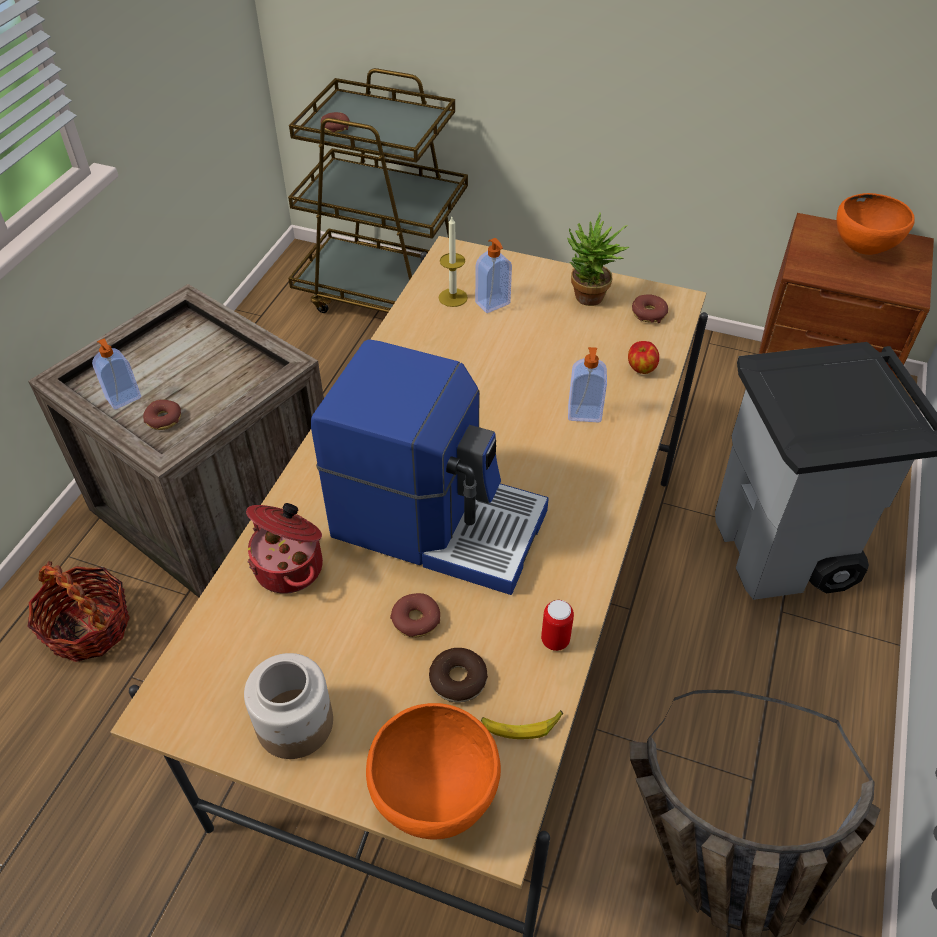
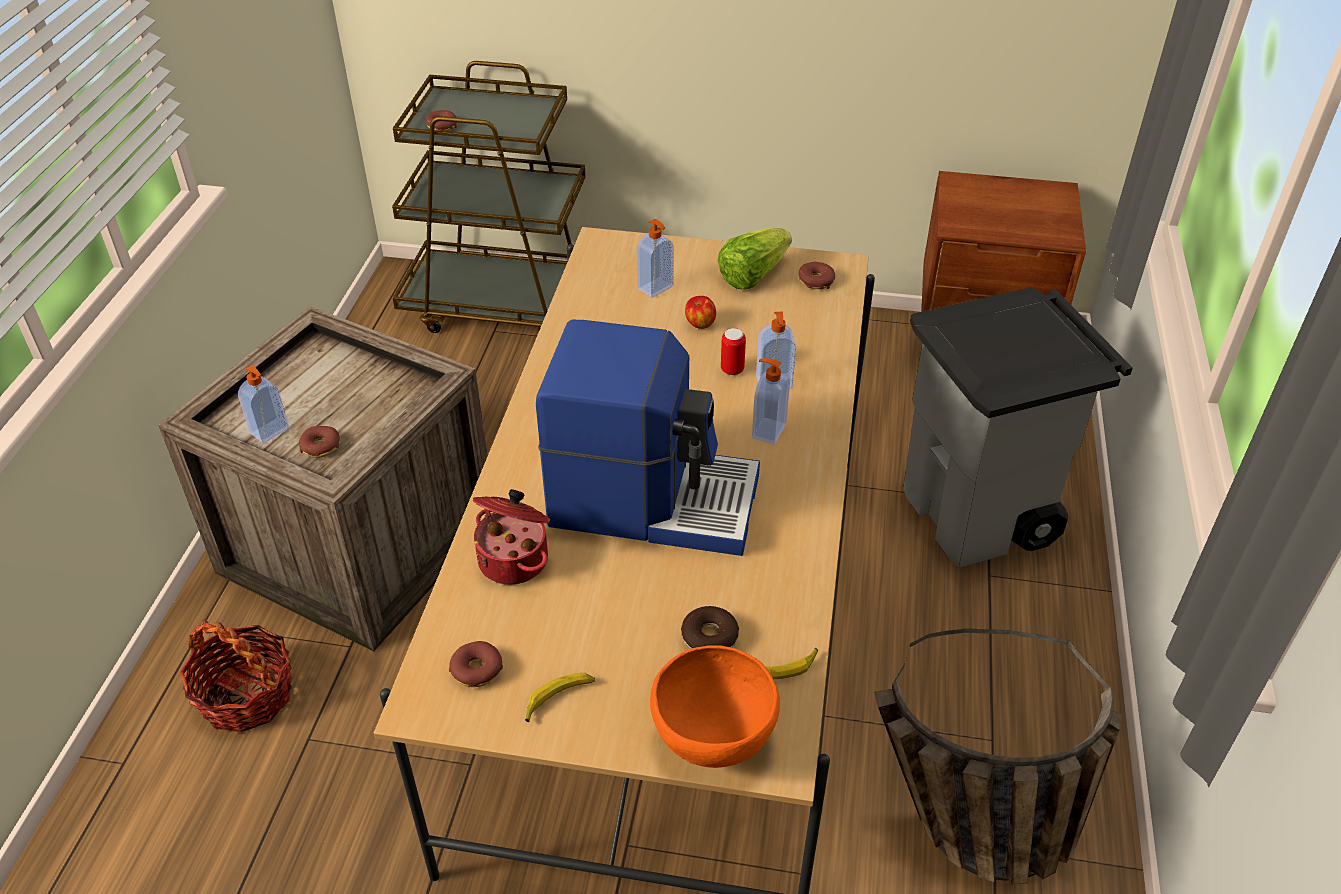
camera: 10 degrees left, 5 degrees down
(294, 724) = (558, 699): jar -> banana
(416, 620) = (654, 590): donut -> donut (476, 670)
(453, 297) = (612, 286): candle -> none
(555, 640) = (794, 590): can -> can (732, 370)
(566, 464) = (767, 431): none -> soap dispenser
(588, 301) = (752, 275): potted plant -> lettuce
(641, 369) = (820, 334): apple -> apple (700, 324)
(863, 249) = (1011, 200): orange bowl -> none

